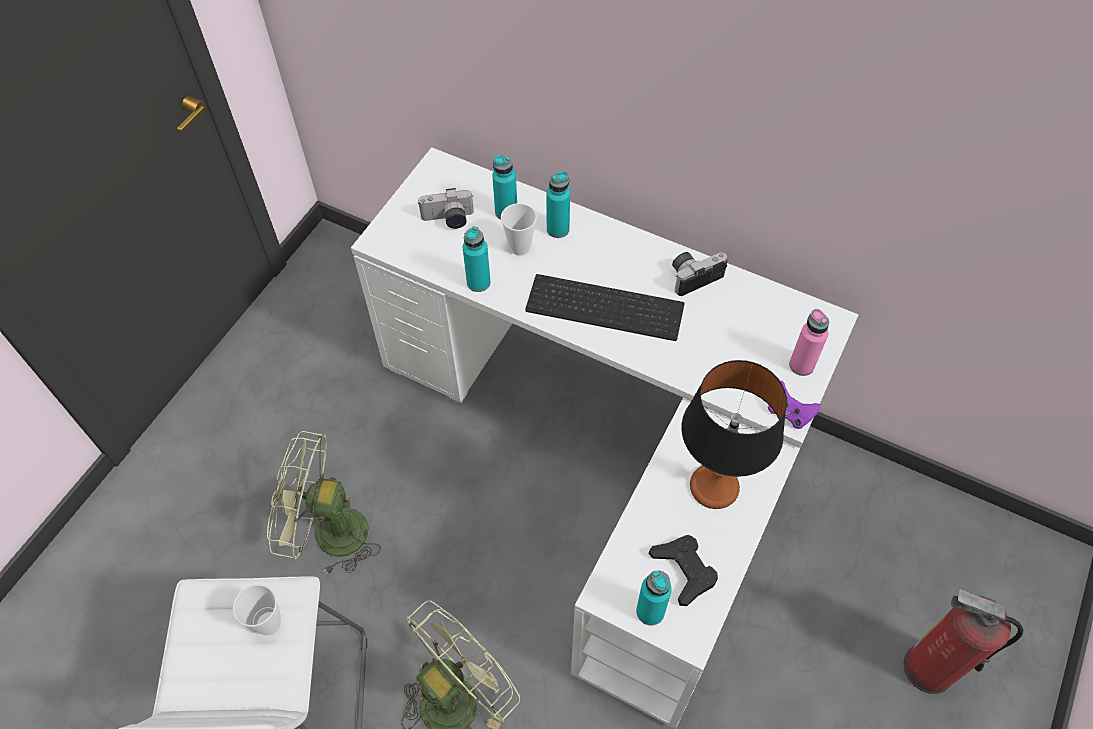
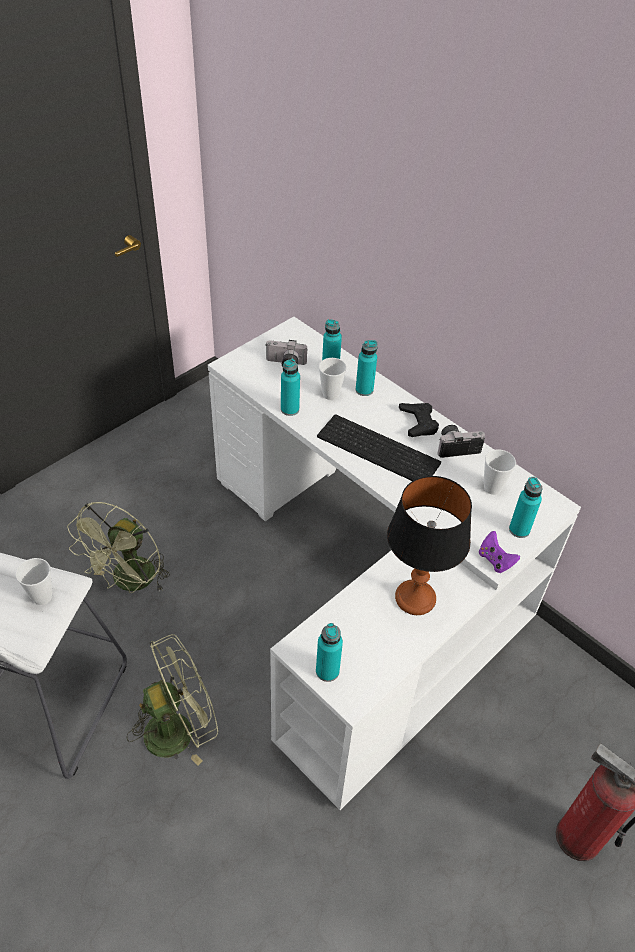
camera: 15 degrees right, 10 degrees down
(328, 533) = (130, 583): green fan -> green fan turned 90 degrees counterclockwise
(684, 570) = (366, 650): black game controller -> black game controller (418, 422)
(753, 319) = (492, 488): none -> cup
(801, 365) = (519, 530): pink bottle -> turquoise bottle

